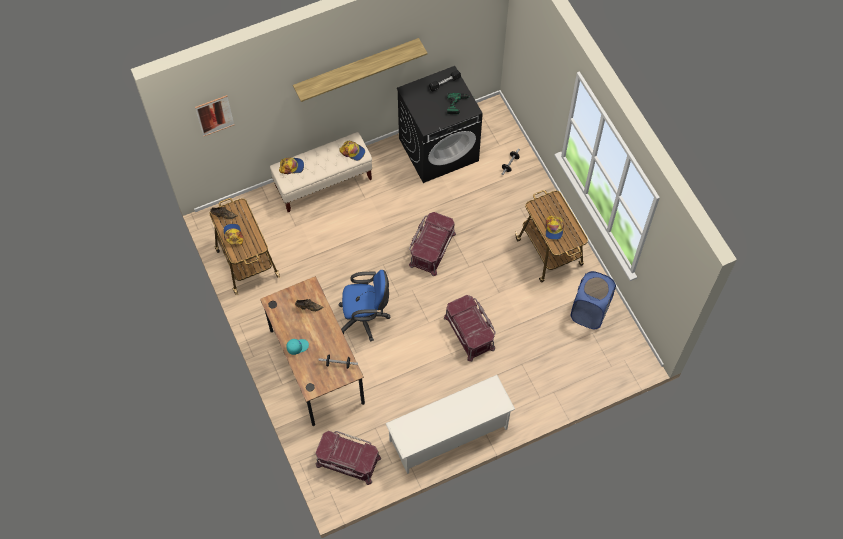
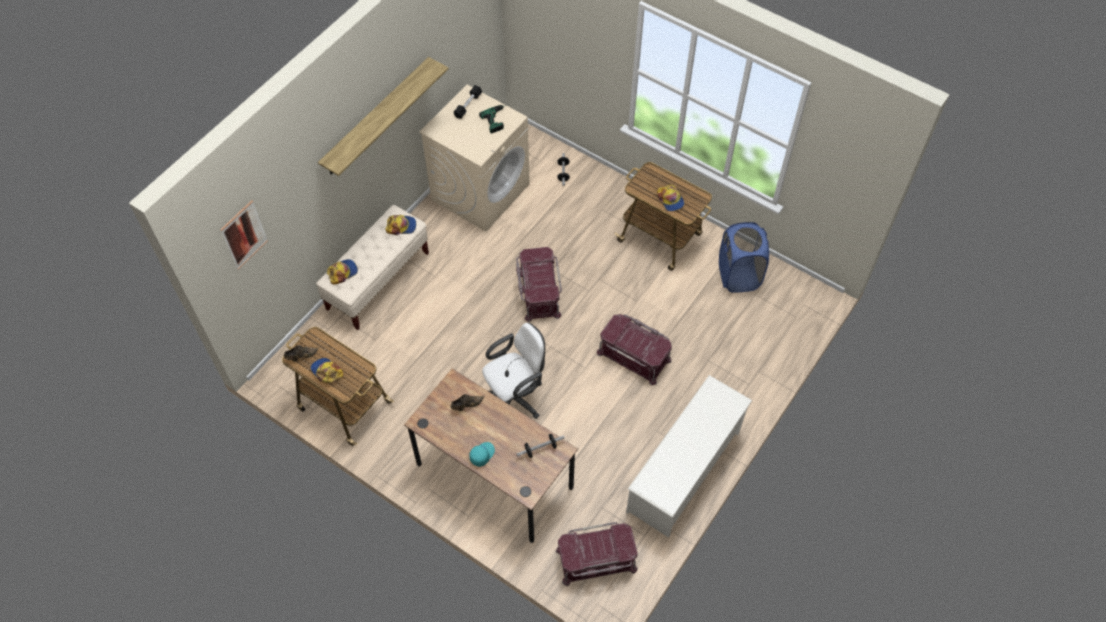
camera: 30 degrees left, 5 degrees down
(365, 318) = (515, 397): blue office chair -> white office chair
(439, 149) = (480, 191): black washing machine -> beige washing machine

